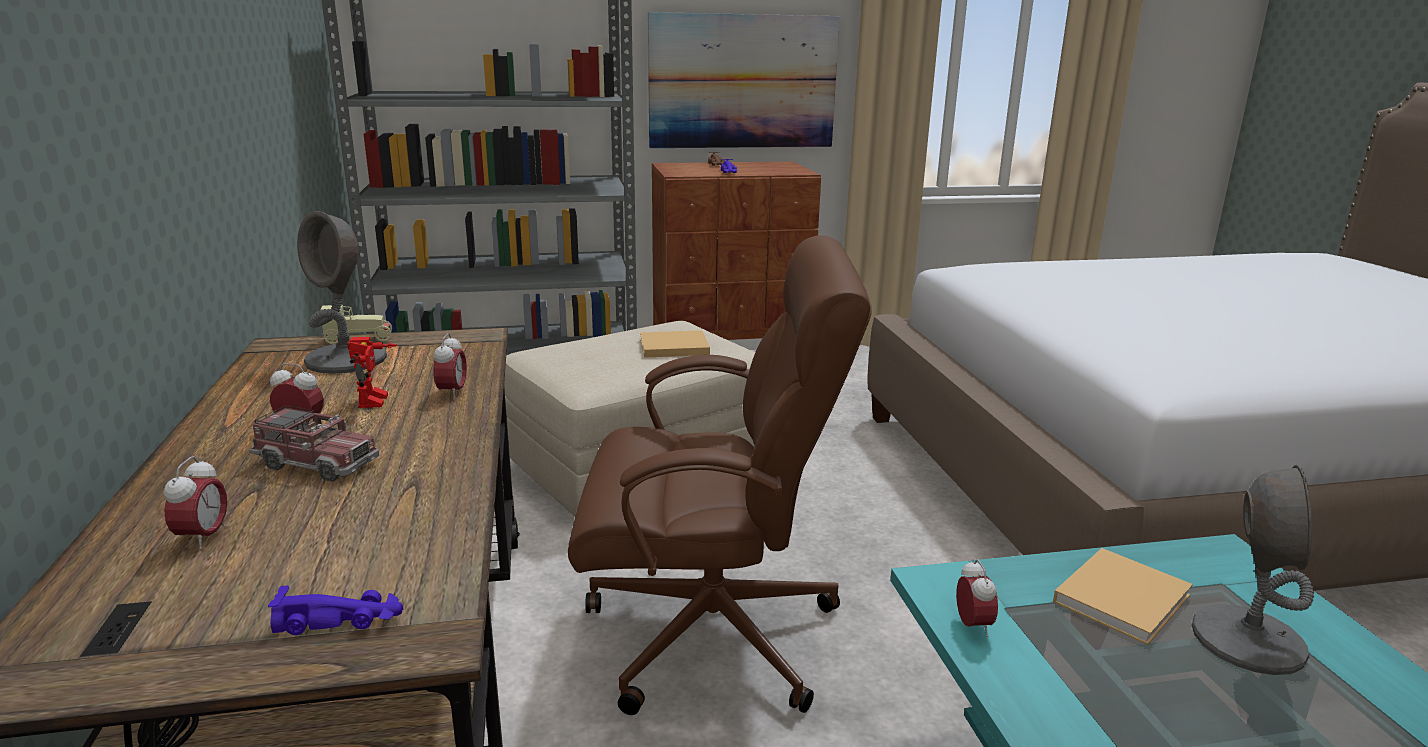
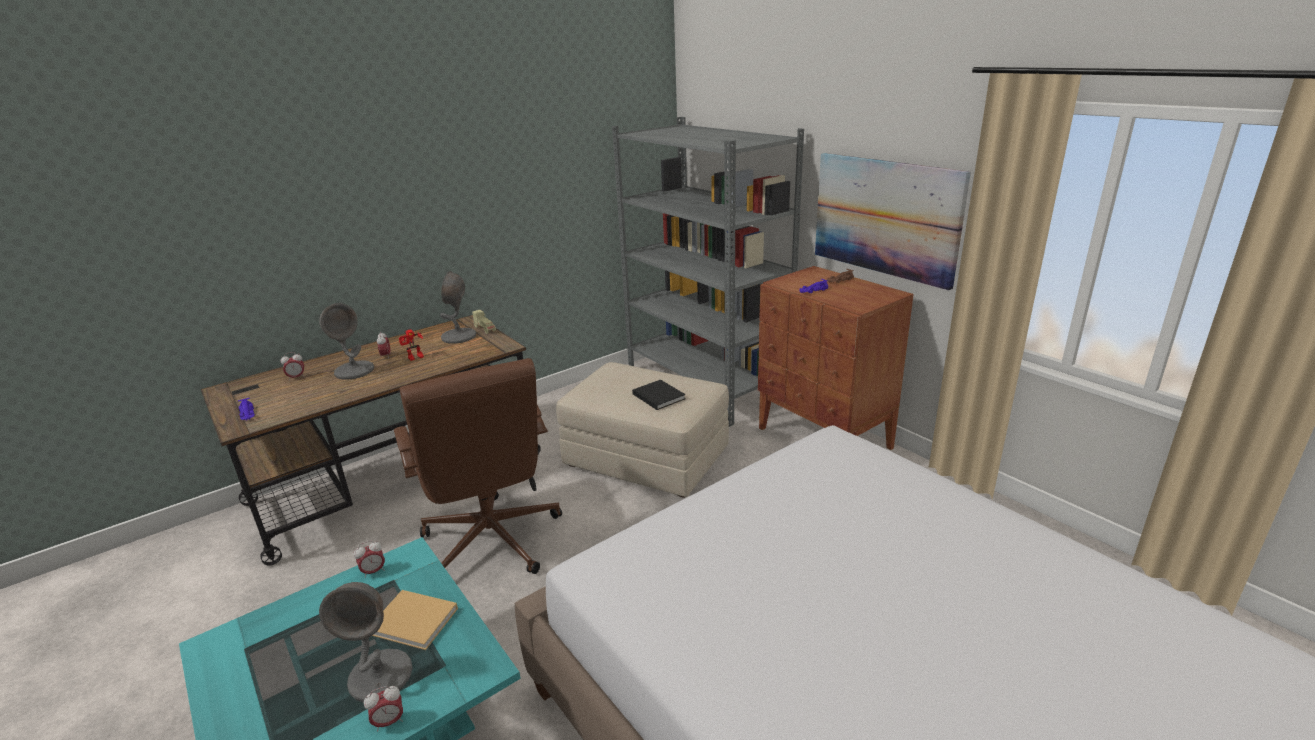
camera: 65 degrees right, 5 degrees up
(317, 463) = (354, 371): toy truck -> grey table lamp
(452, 392) = (432, 366): alarm clock -> alarm clock (389, 722)
(671, 347) = (658, 396): beige book -> black book

